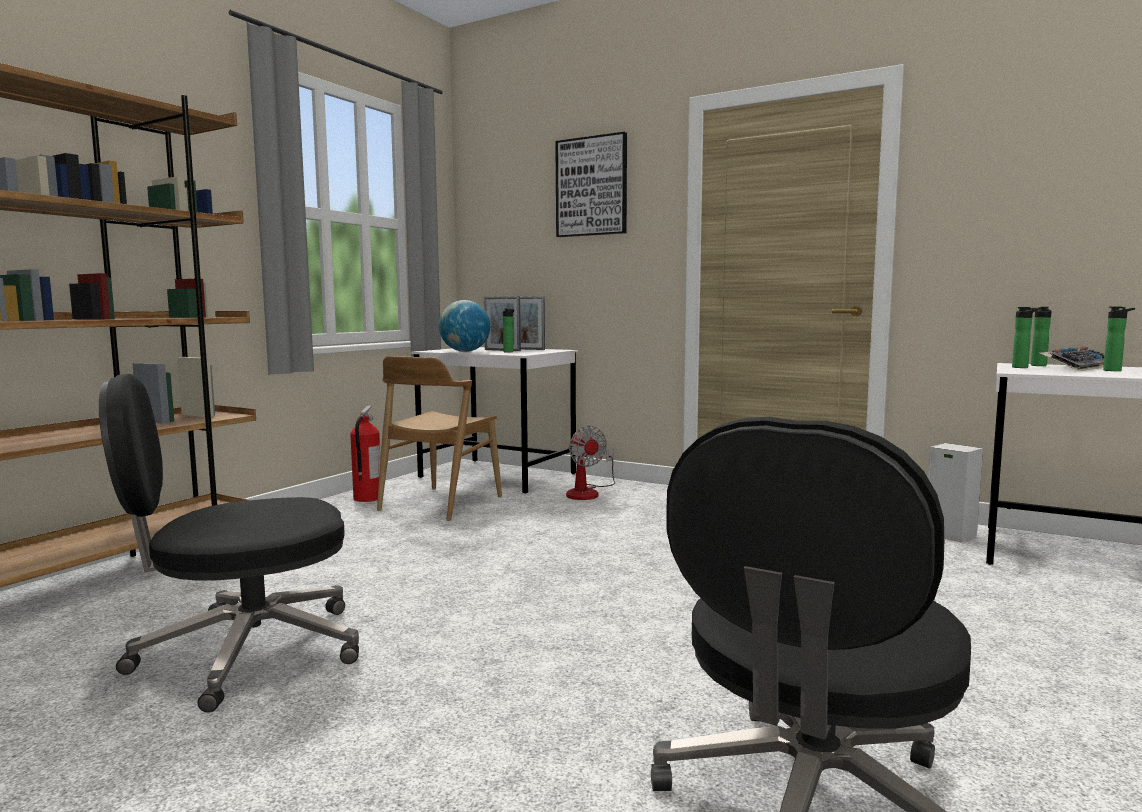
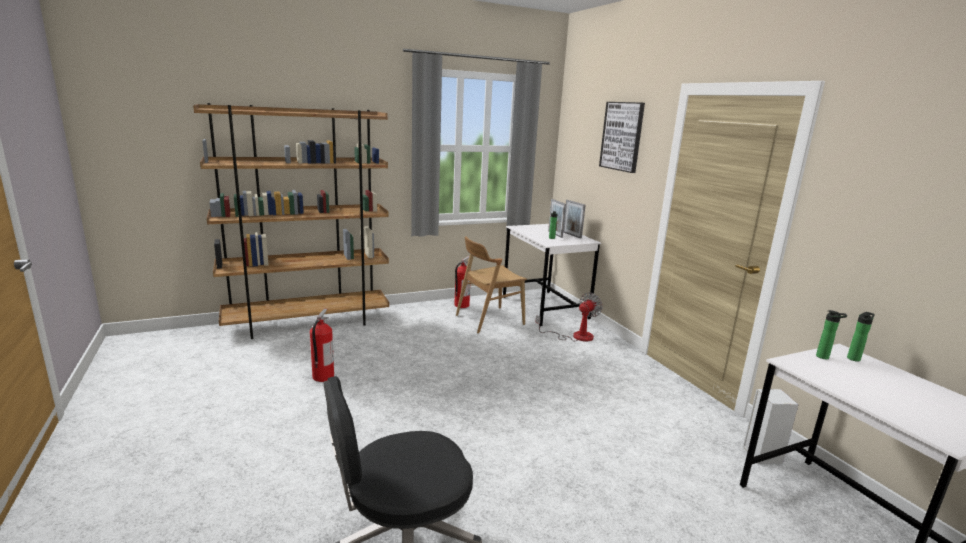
camera: 35 degrees right, 10 degrees up
(245, 652) = (322, 377): black office chair -> fire extinguisher
(465, 351) = (531, 232): globe -> none
(587, 492) = (575, 336): fan -> fan turned 150 degrees counterclockwise
(1074, 367) = (874, 371): keyboard -> none
(1115, 370) = (888, 388): bottle -> none

